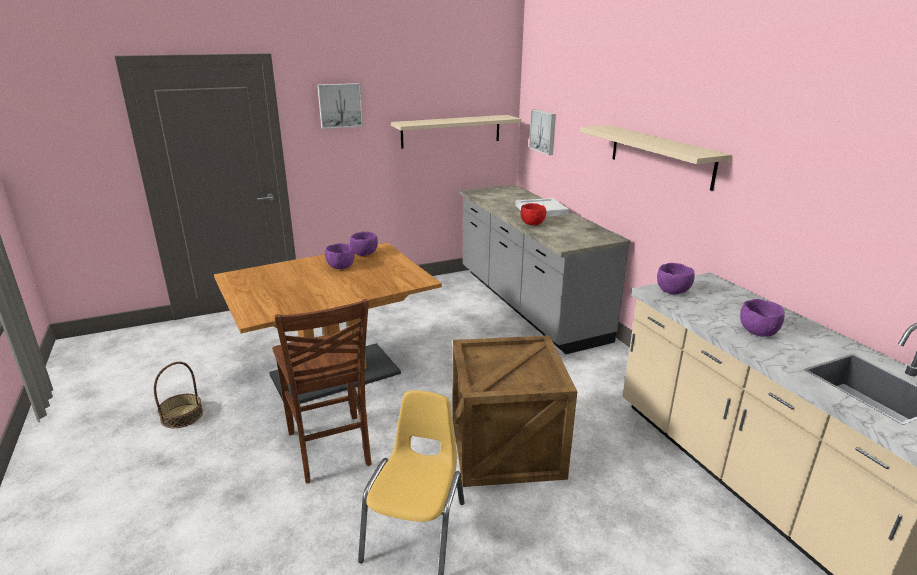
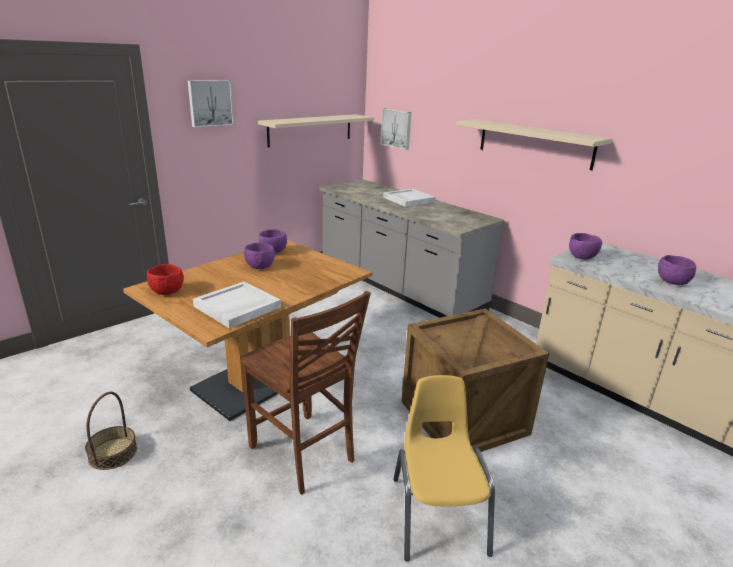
camera: 20 degrees left, 0 degrees up
(289, 302) = (237, 307): none -> white tray
(531, 224) = (413, 212): red bowl -> red bowl (166, 292)

